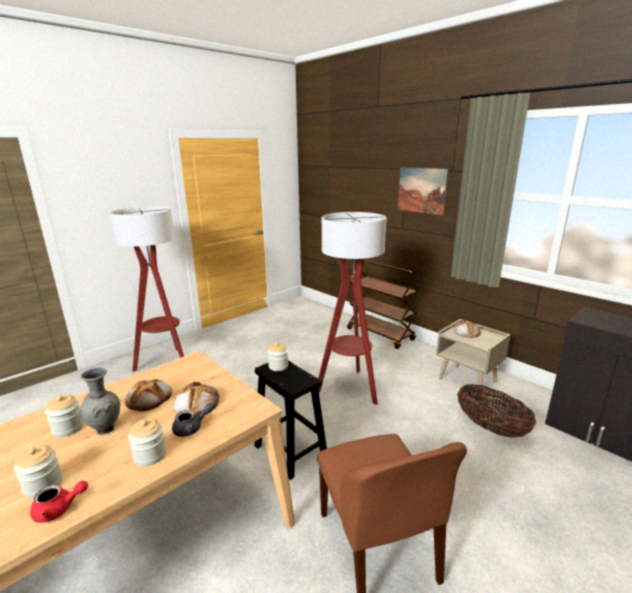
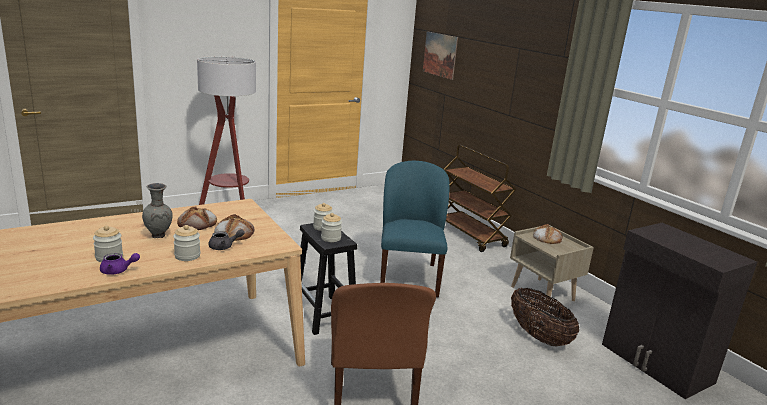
camera: 10 degrees right, 0 degrees up
(59, 509) = (118, 271): red teapot -> purple teapot
(68, 428) = (130, 230): jar -> jar (331, 238)
(350, 388) = (408, 277): floor lamp -> blue chair
(421, 190) = (531, 74): picture -> picture (440, 55)

